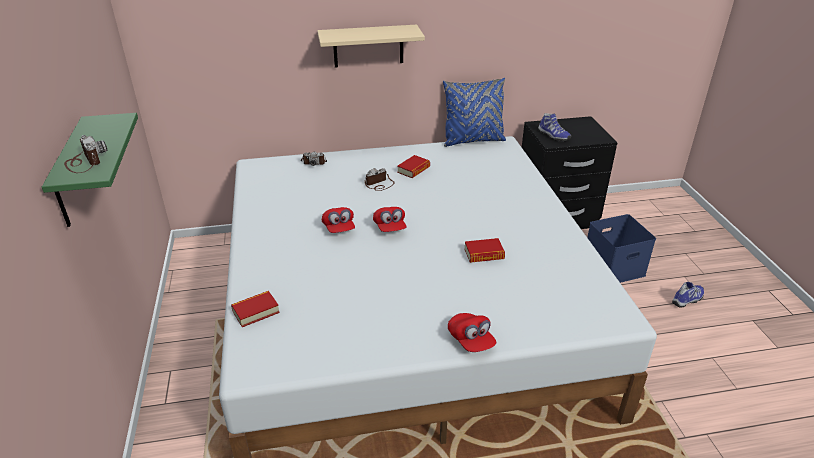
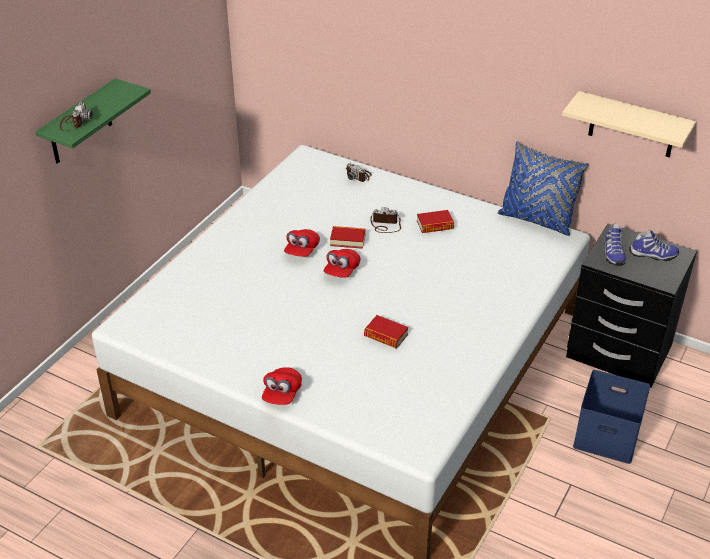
camera: 40 degrees right, 5 degrees up
(256, 312) = (169, 287): book -> book (347, 240)
(368, 46) = (440, 78): beige shelf -> beige shelf (632, 125)
(688, 300) = (641, 511): shoe -> shoe (653, 255)

